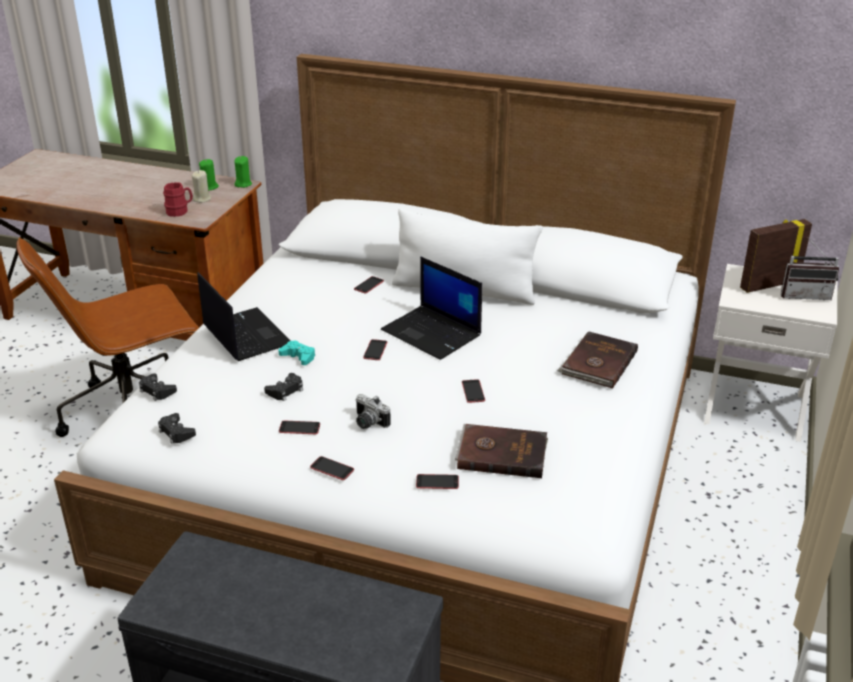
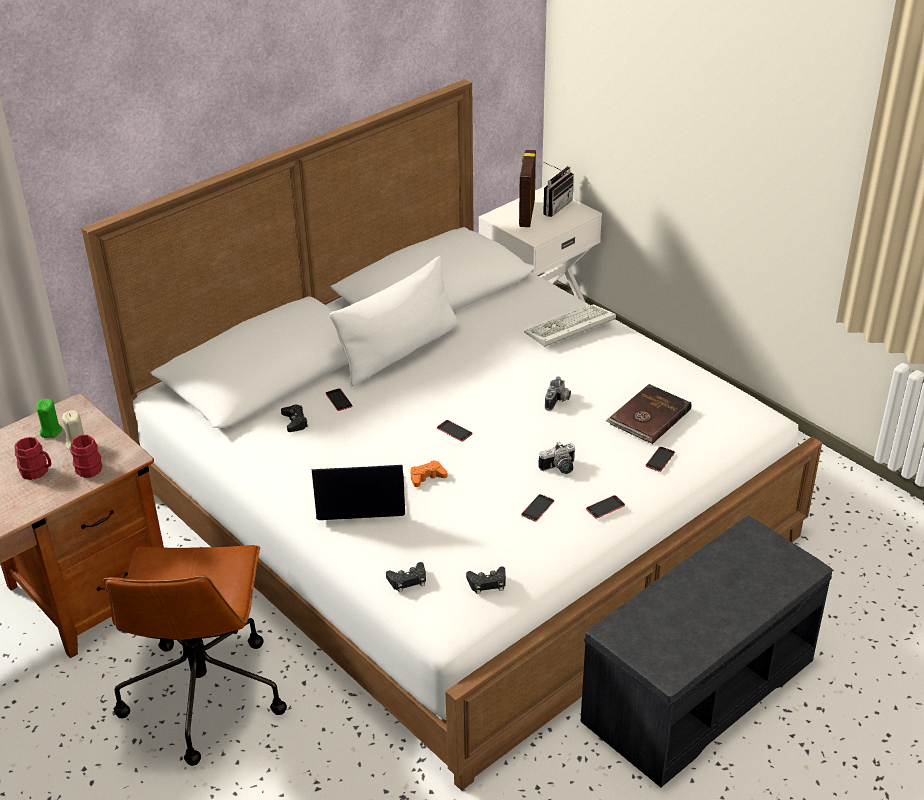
camera: 60 degrees left, 5 degrees up
(161, 198) = (37, 472): none -> red mug
(243, 184) = (72, 406): green candle -> none
(285, 390) = (475, 500): black game controller -> black game controller (295, 422)
(298, 357) = (427, 477): turquoise game controller -> orange game controller
(433, 333) = (455, 392): laptop -> none
(473, 391) = (558, 401): phone -> camera
(597, 363) = (569, 329): brown book -> keyboard

